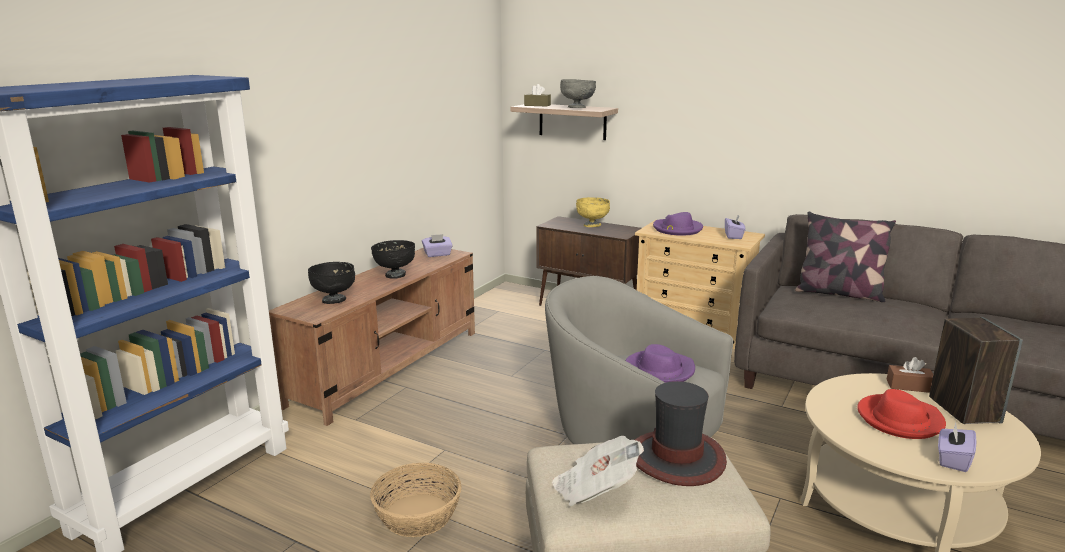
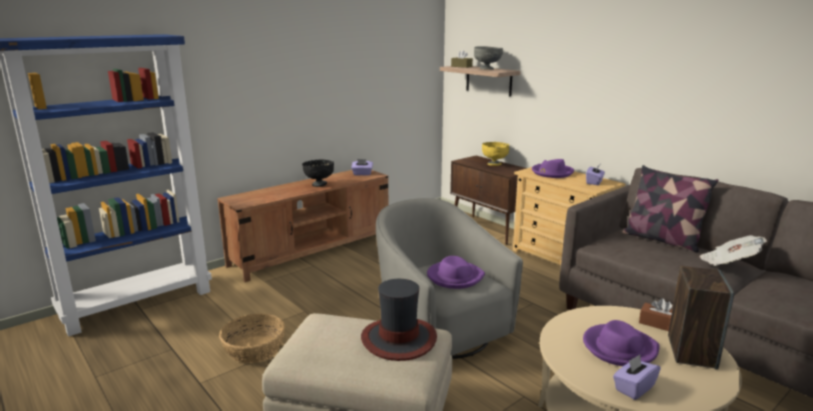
camera: 20 degrees right, 0 degrees up
(334, 300) = (264, 196): black bowl -> none
(595, 489) = (320, 347): newspaper -> newspaper (729, 263)
(899, 420) = (619, 348): red hat -> purple hat

